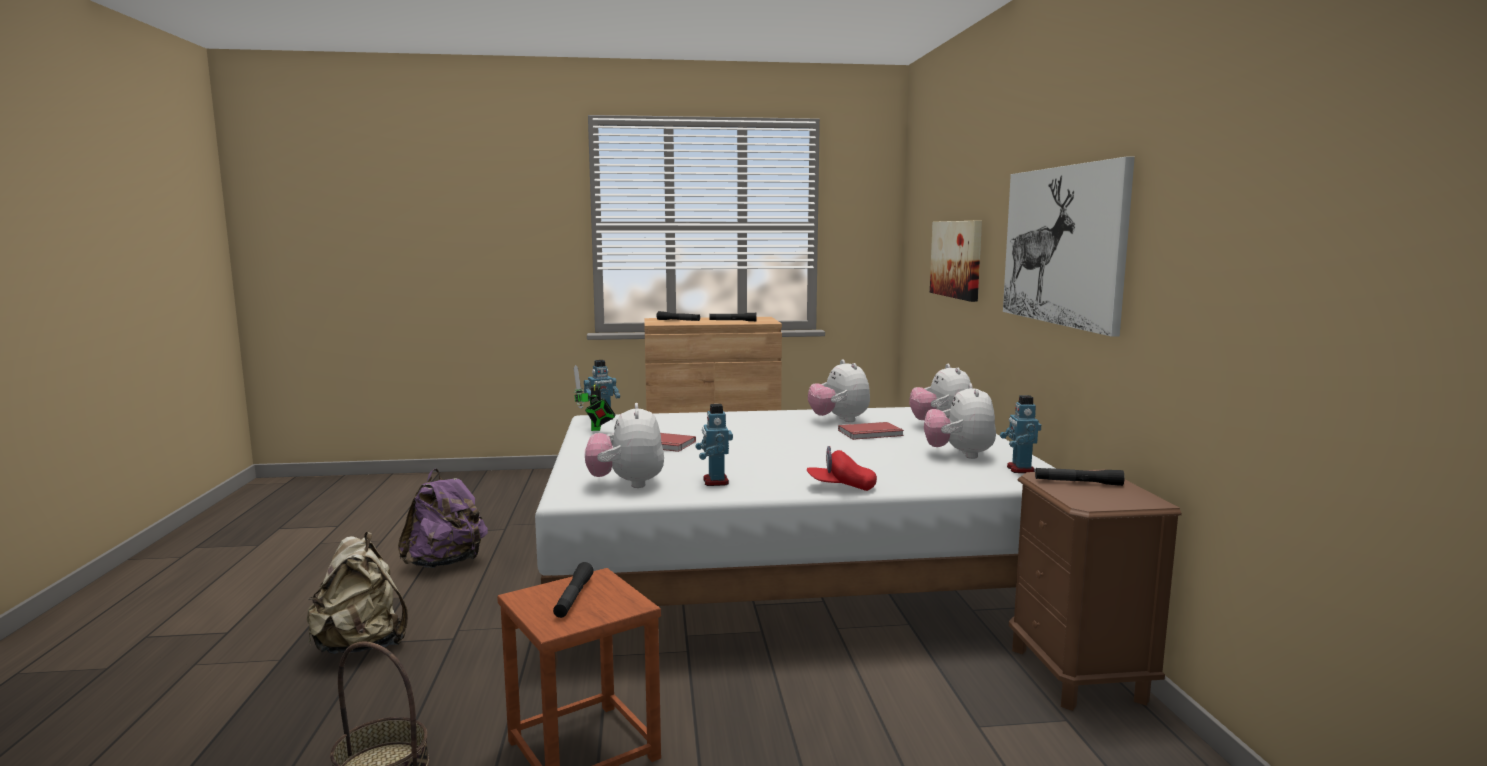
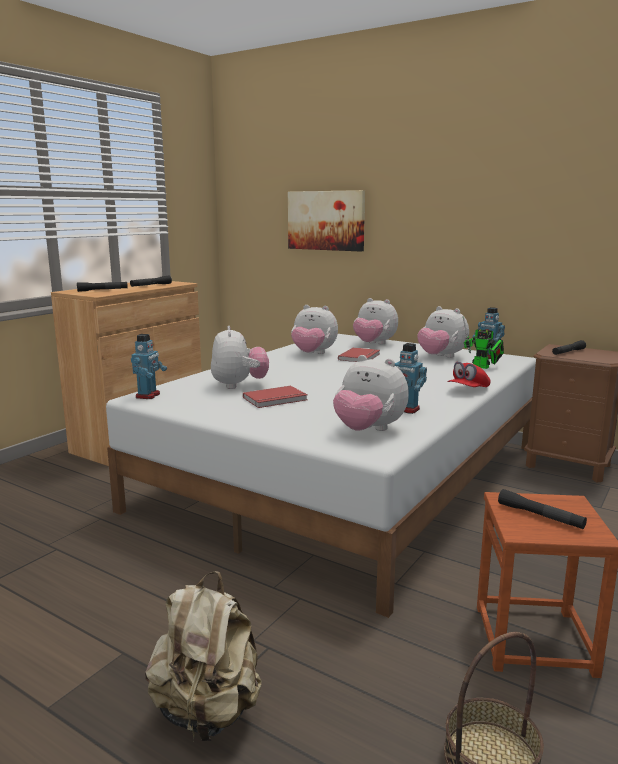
camera: 50 degrees left, 5 degrees up
(446, 563) = (81, 604): purple backpack -> none
(596, 429) = (179, 404): toy robot -> toy robot (483, 367)
(679, 428) = (239, 385): none -> plush toy
(1062, 245) = (484, 206): picture -> none

